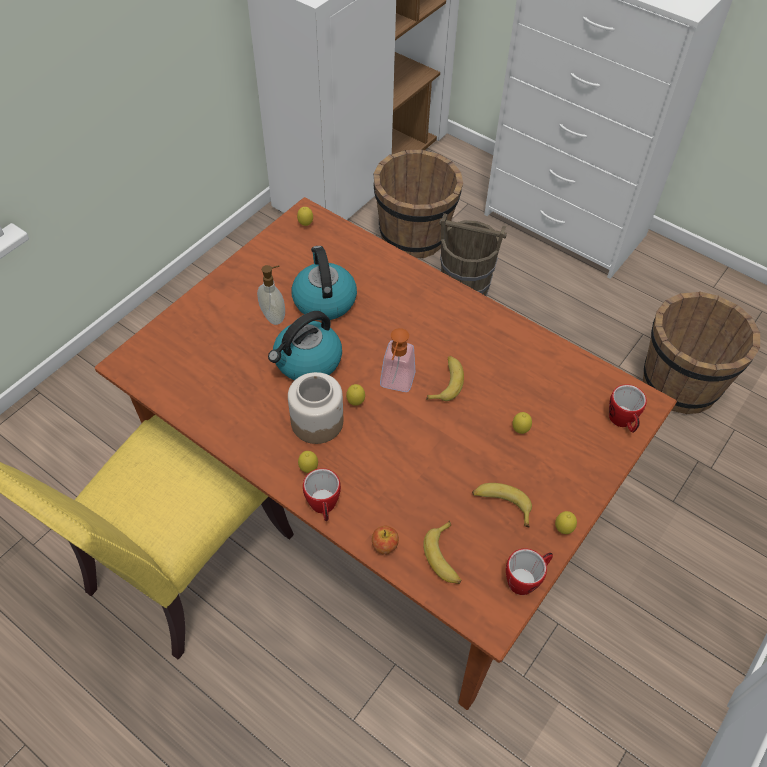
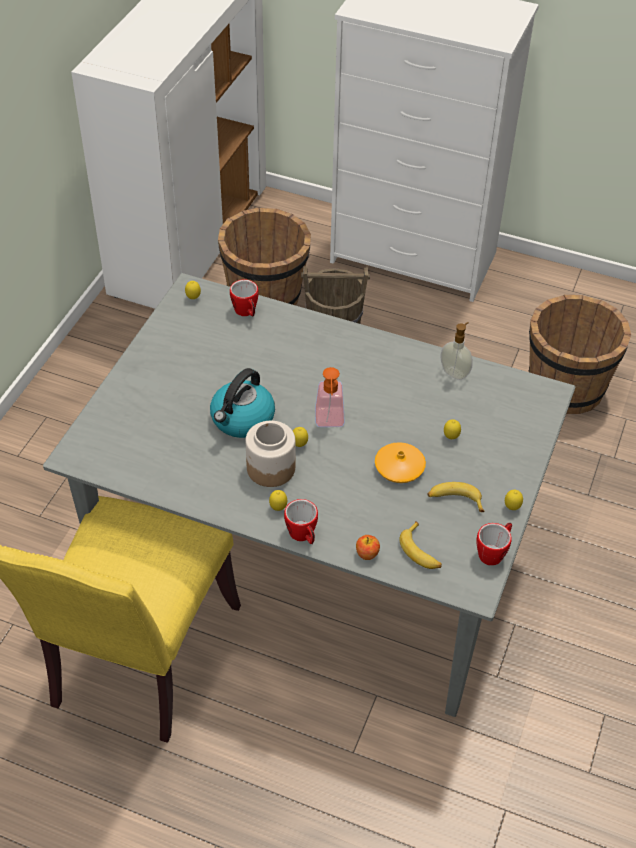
camera: 15 degrees left, 5 degrees down
(274, 316) = (196, 386): soap dispenser -> soap dispenser (455, 373)
(324, 300) = (237, 363): kettle -> none
(377, 502) = (313, 557): brown dining table -> grey dining table
(446, 382) = (373, 411): banana -> none
(453, 452) = (399, 468): none -> orange vase
(623, 422) = (535, 412): mug -> mug (246, 312)

